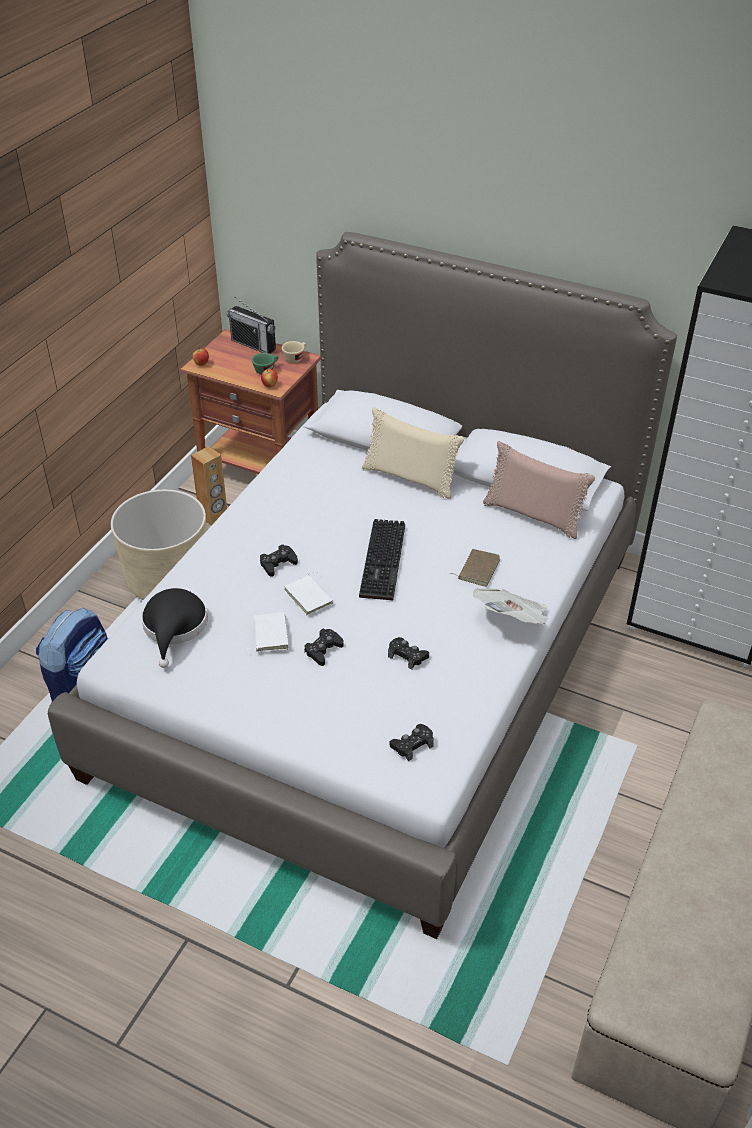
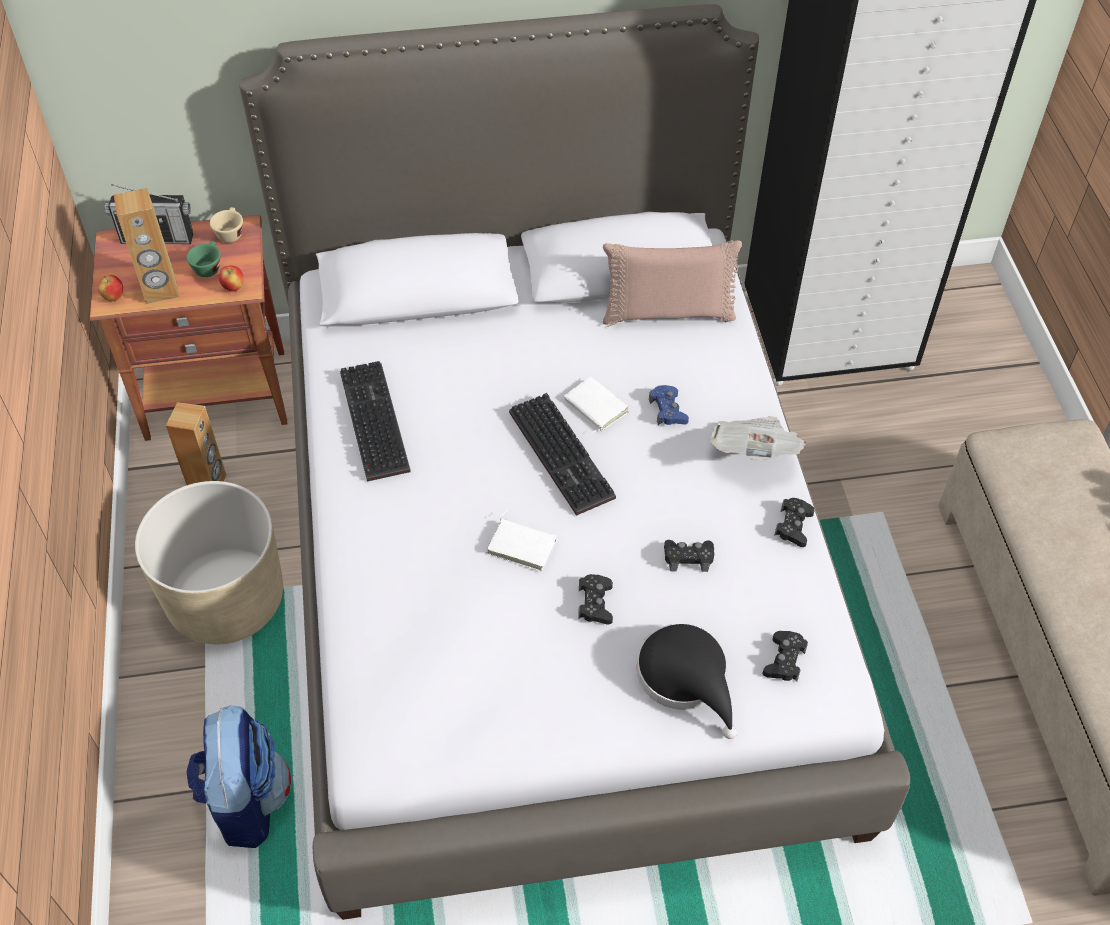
camera: 35 degrees left, 10 degrees up
(174, 627) = (404, 675): black hat -> black hat (686, 678)
(229, 371) = (161, 290): none -> brown speaker
(269, 634) = (521, 619): white book -> white book (594, 407)
(278, 563) = (447, 523): black game controller -> black game controller (793, 526)
(288, 491) = (371, 420): none -> keyboard
(410, 478) = (497, 331): beige pillow -> none
(477, 569) = (668, 410): brown book -> blue game controller

